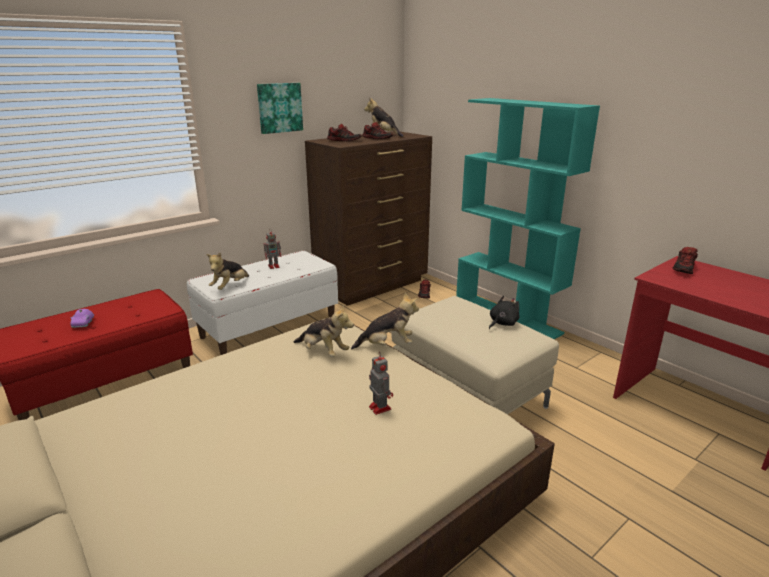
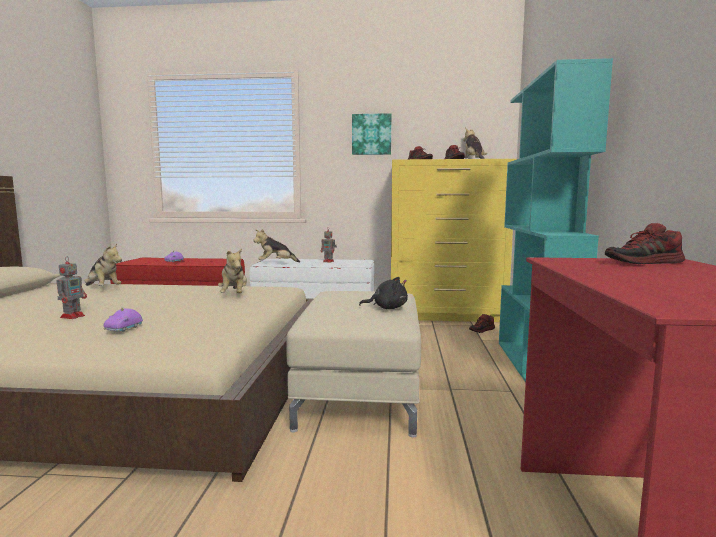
camera: 45 degrees right, 15 degrees down
(373, 285) = (446, 315): brown dresser -> yellow dresser
(379, 407) = (170, 318): toy robot -> toy robot (73, 316)
(387, 345) = (277, 302): plush toy -> plush toy (103, 289)
(388, 438) = (124, 328): none -> purple toy car

